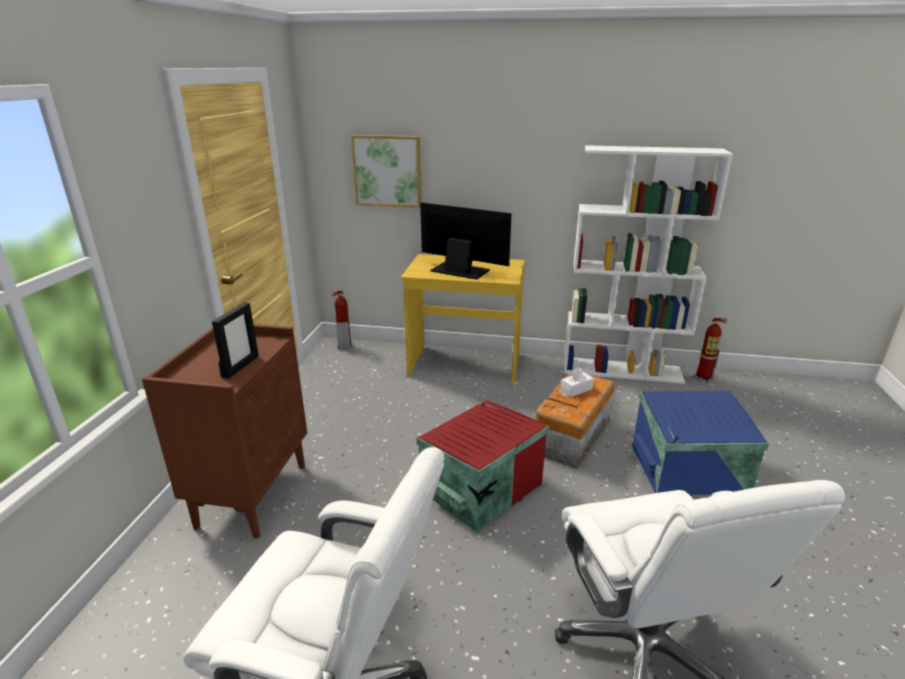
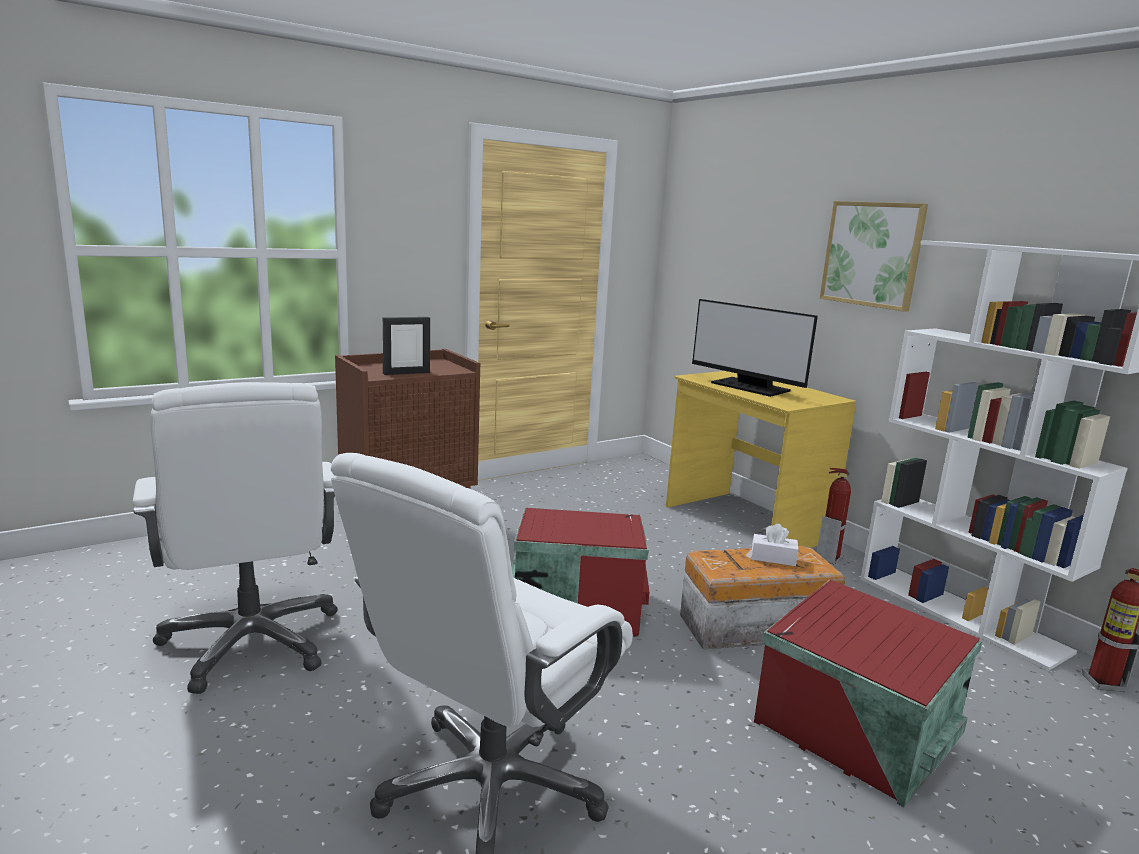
camera: 45 degrees right, 10 degrees down
(344, 346) = (648, 465): fire extinguisher -> fire extinguisher (828, 558)
(387, 171) = (728, 263): picture -> picture (872, 254)
(460, 270) = (749, 387): monitor -> monitor turned 150 degrees clockwise
(689, 471) = (854, 734): blue storage box -> red storage box

